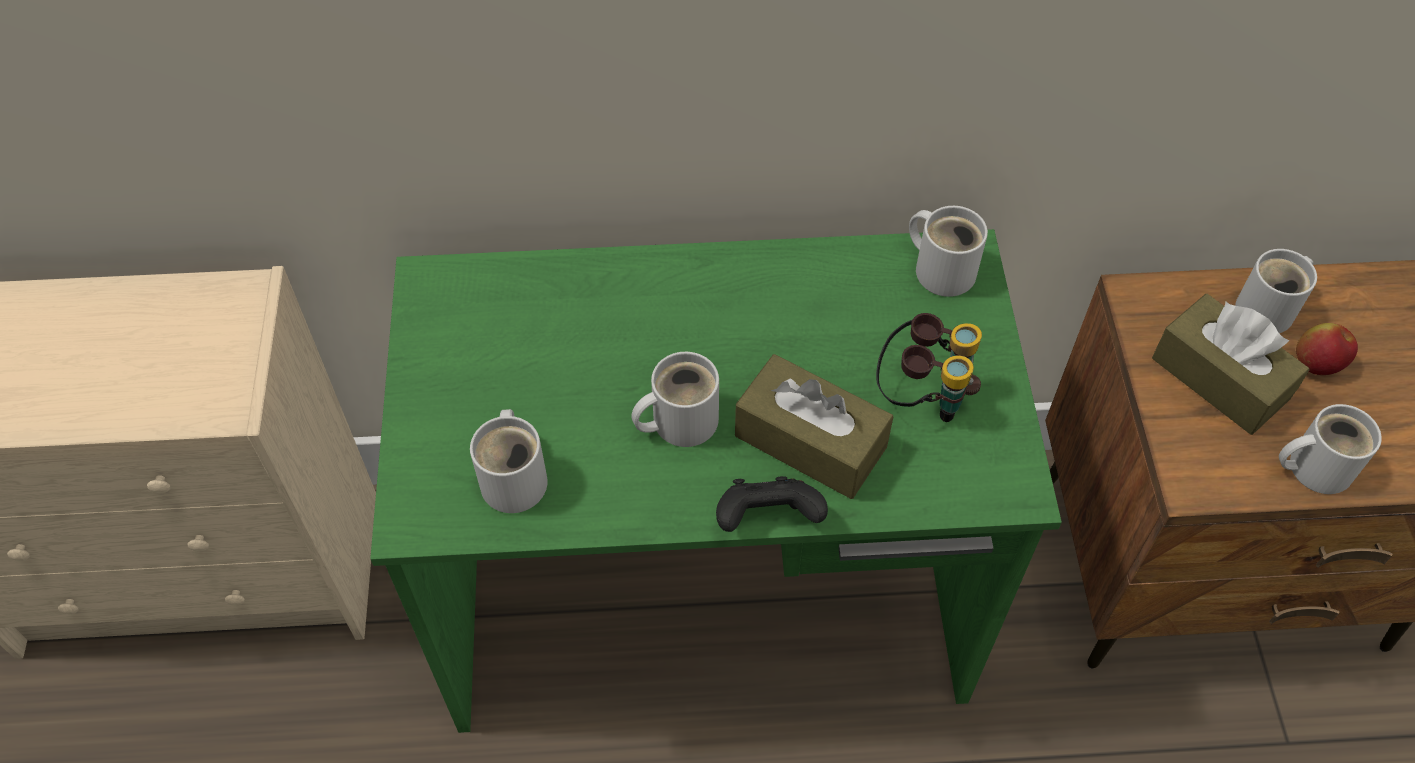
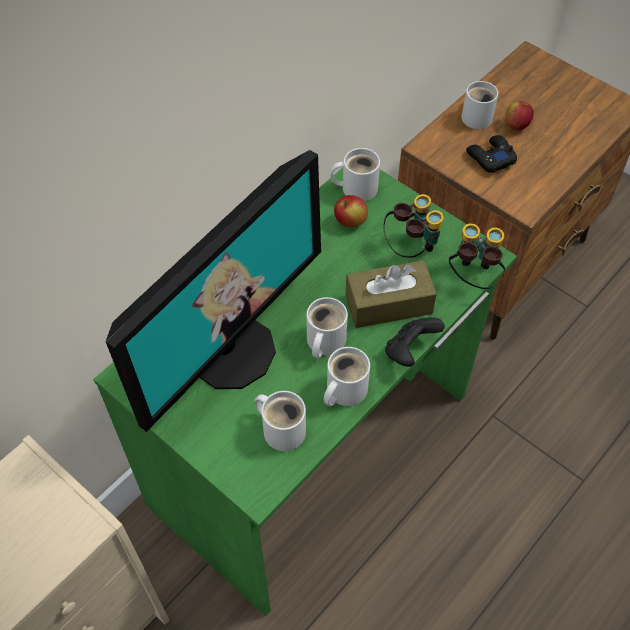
camera: 45 degrees left, 0 degrees up
(565, 346) = (232, 351): none -> monitor
(883, 304) = (350, 222): none -> apple
(963, 499) = (473, 277): none -> binoculars
(1220, 378) = (490, 158): brown tissue box -> black game controller
(1313, 466) = (557, 167): white mug -> white mug (343, 390)

